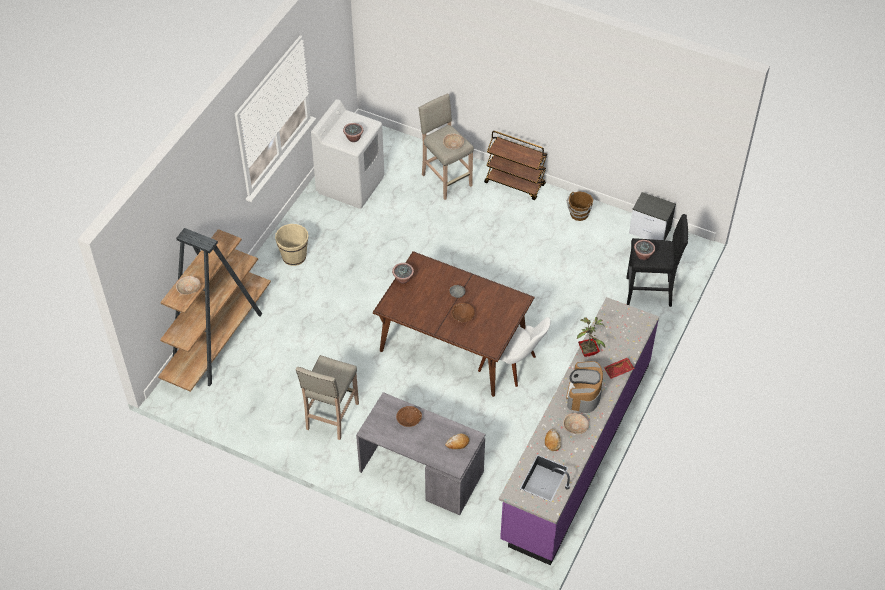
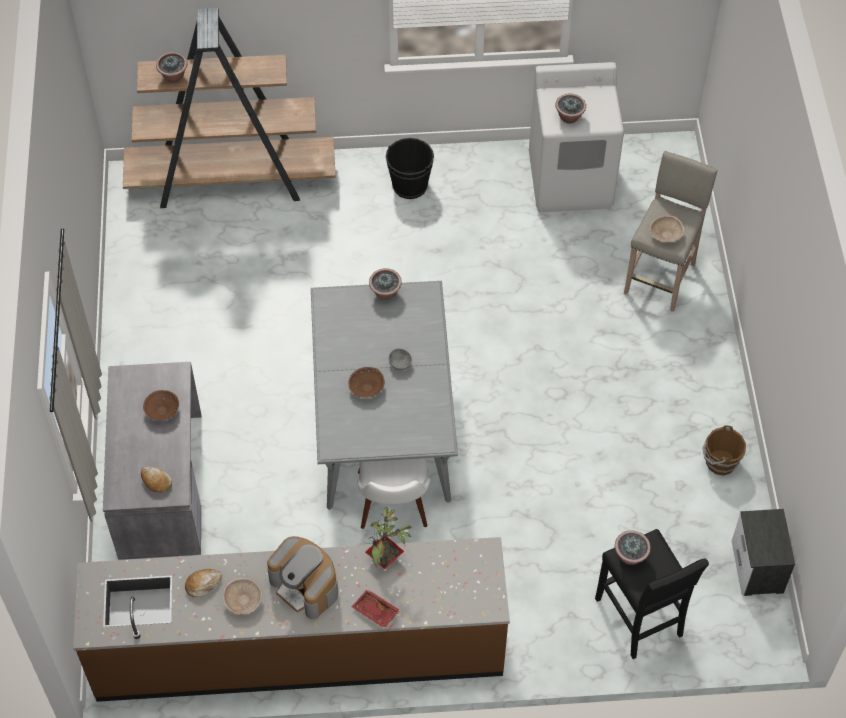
camera: 60 degrees right, 5 degrees up
(189, 289) = (174, 77): beige bowl -> potted plant
(294, 256) = (410, 185): beige bucket -> black bucket
(331, 417) = (188, 349): beige stool -> none
(452, 345) = (383, 421): brown dining table -> grey dining table
(515, 184) = (716, 359): brown cart -> none
(576, 449) = (299, 648): purple counter -> brown counter
(584, 394) = (305, 586): coffee machine -> coffee machine turned 120 degrees counterclockwise

